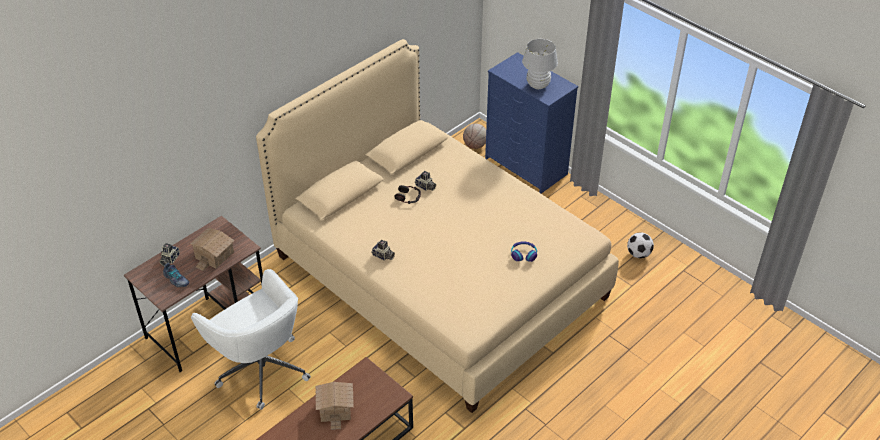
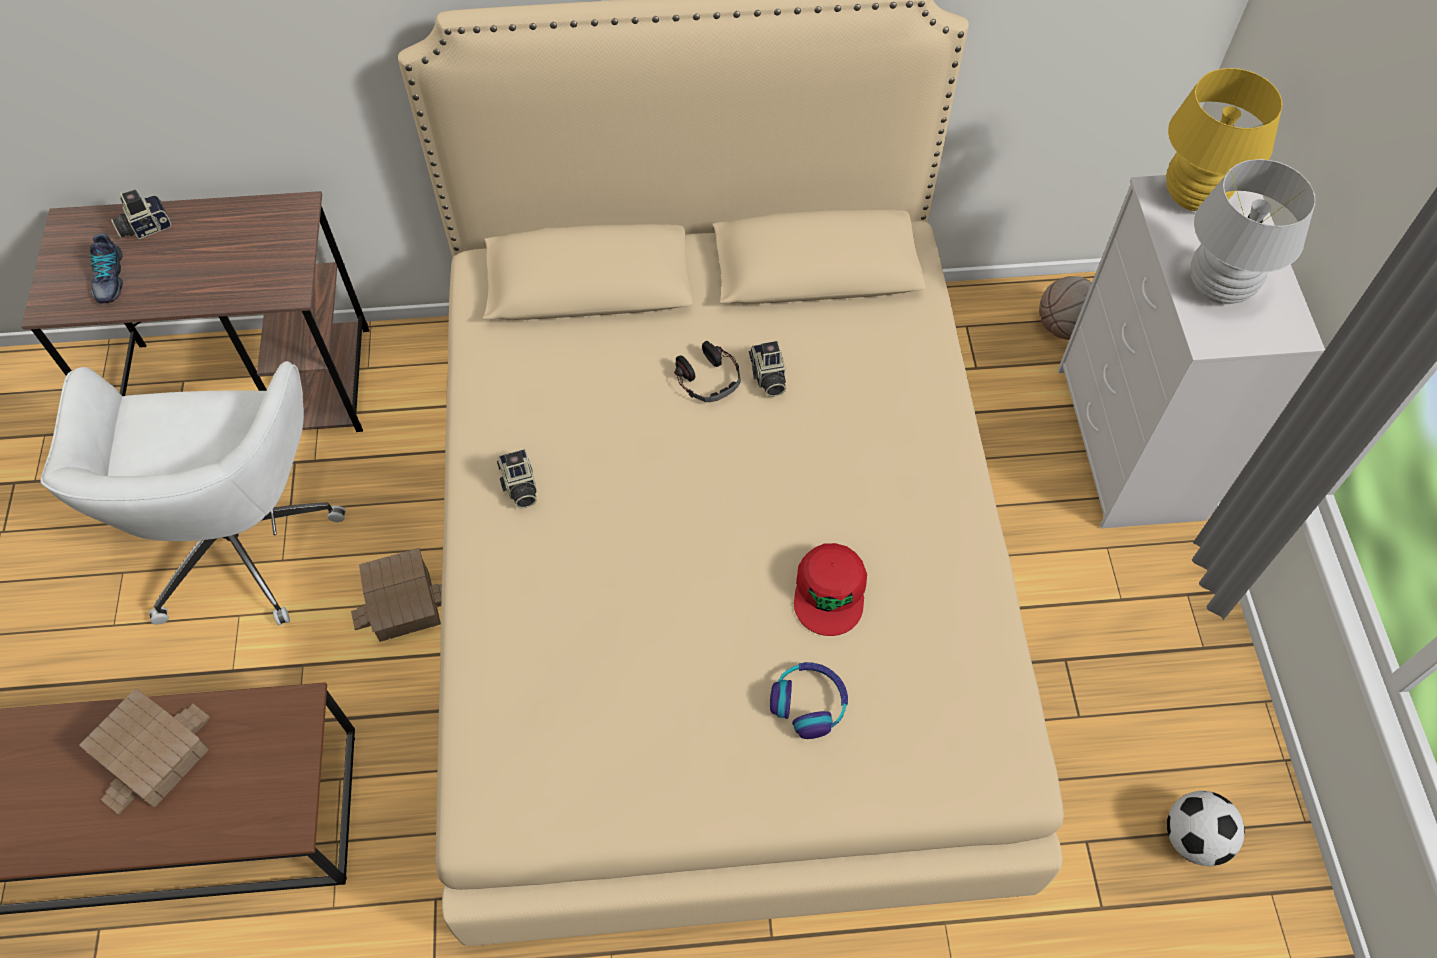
camera: 40 degrees right, 15 degrees up
(214, 254) = (220, 268): toy house -> toy house (404, 605)
(501, 227) = (830, 592): none -> red cap
(509, 67) = (1192, 197): none -> yellow table lamp
(526, 166) = (1130, 444): blue dresser -> white dresser

